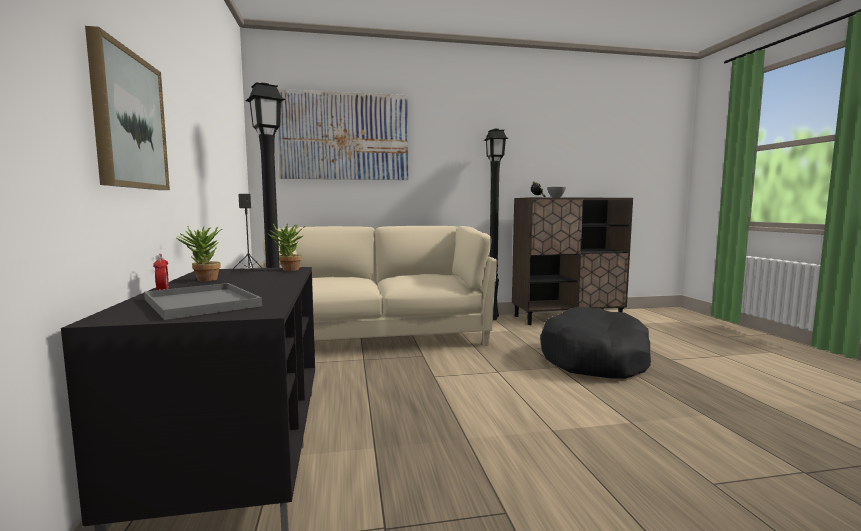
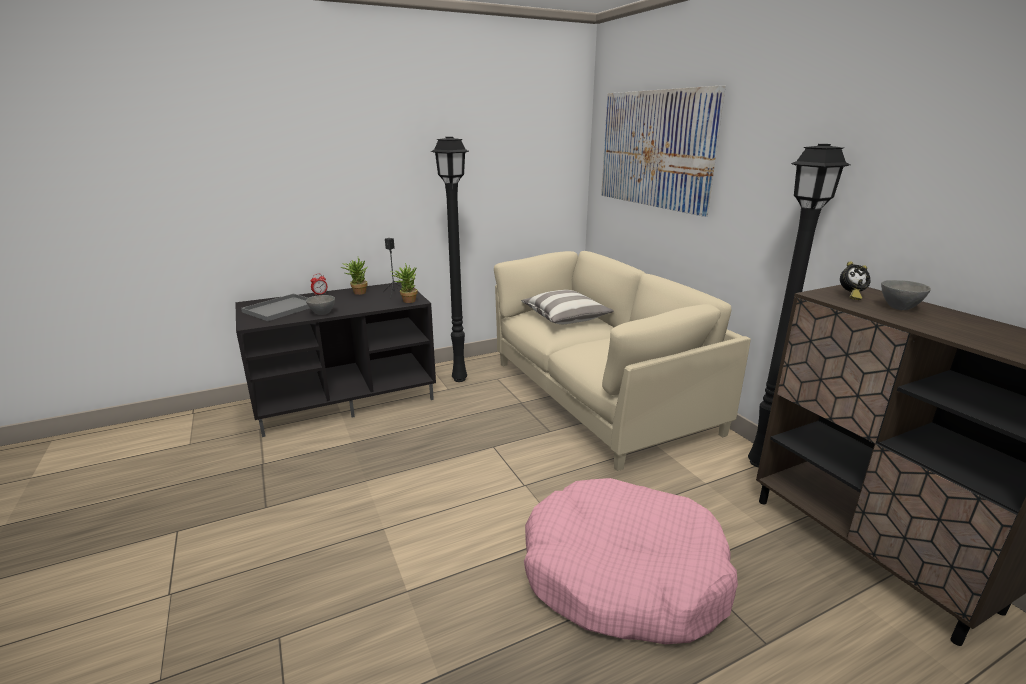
camera: 75 degrees right, 15 degrees up
(128, 121) = (310, 197): picture -> none
(276, 289) = (322, 313): none -> grey bowl
(334, 279) = (565, 318): none -> pillow
(595, 359) = (622, 575): black dog bed -> pink dog bed

